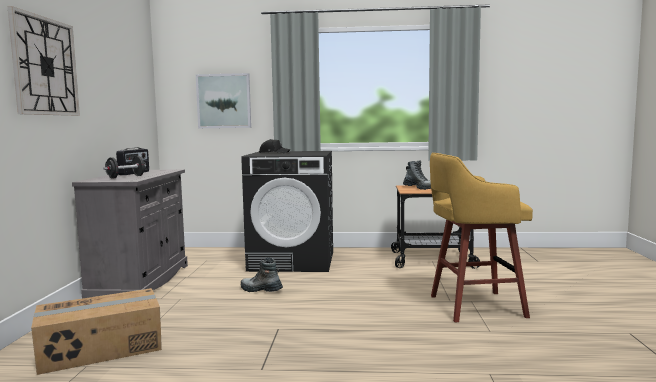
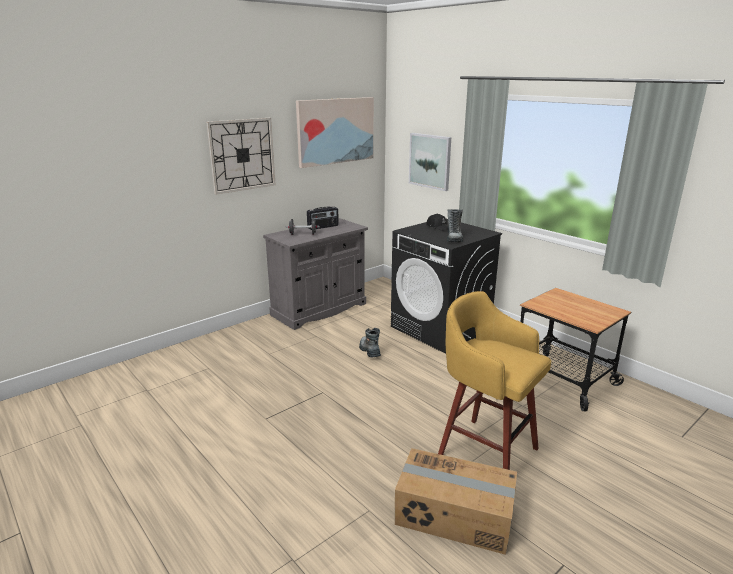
camera: 45 degrees right, 15 degrees up
(101, 349) = (229, 359): cardboard box -> cardboard box (454, 515)
(122, 64) = (335, 131): none -> picture
(419, 188) = (561, 302): boot -> boot (454, 238)

